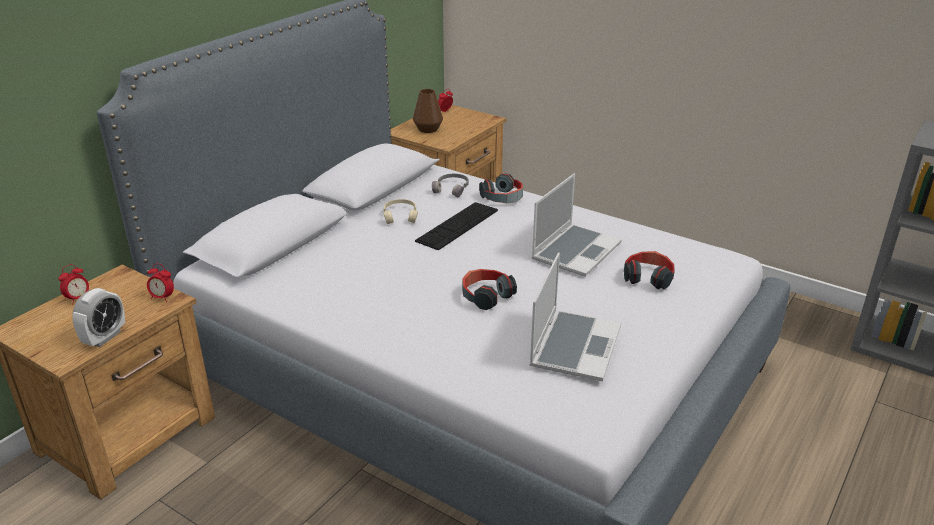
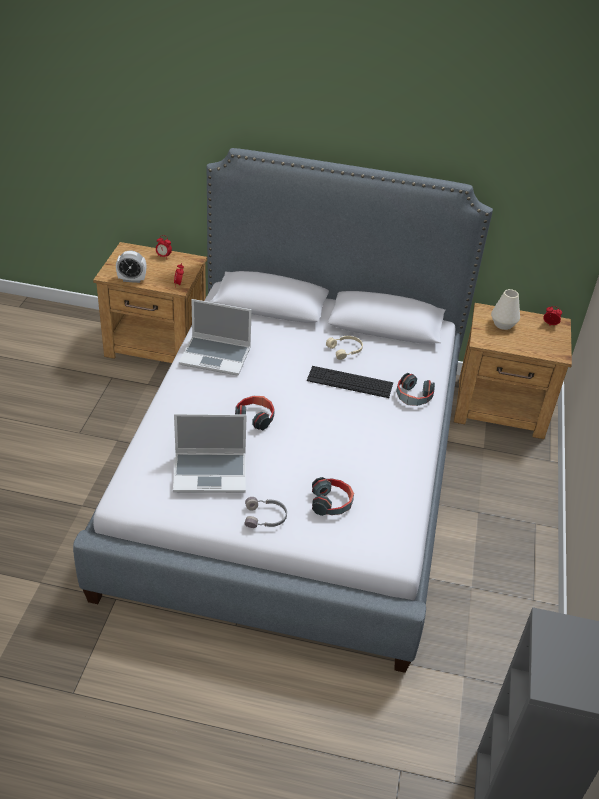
camera: 65 degrees right, 10 degrees up
(428, 129) = (503, 324): brown vase -> white vase
(452, 189) = (408, 365): grey headphones -> grey headphones (265, 517)
(575, 251) = (350, 454): laptop -> laptop (216, 356)

